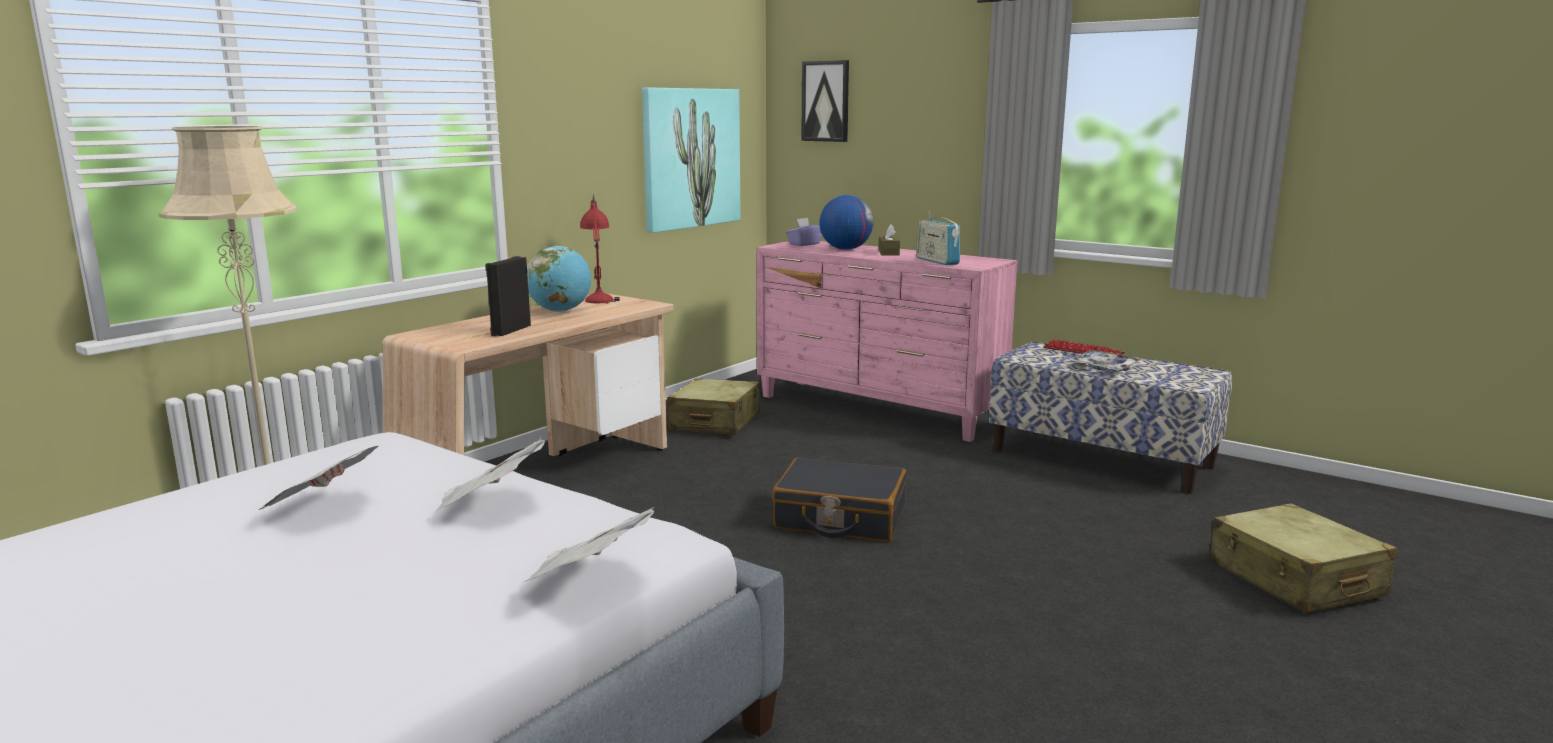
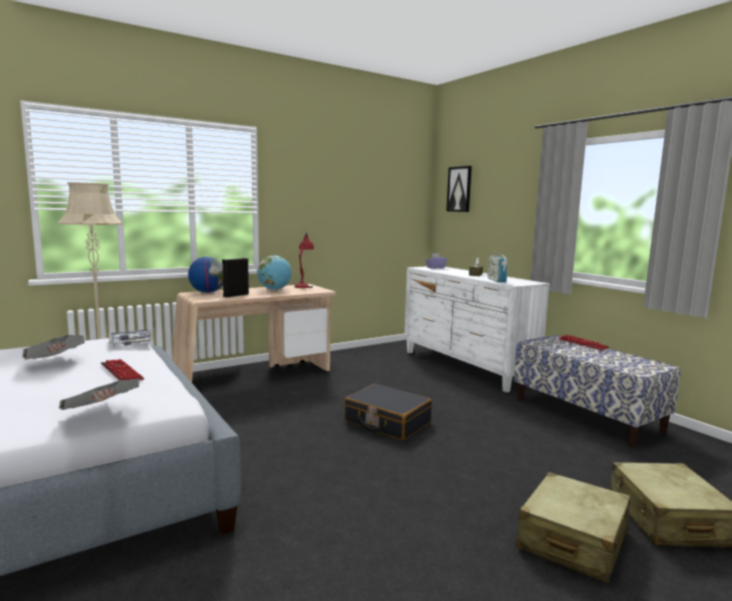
camera: 20 degrees right, 5 degrees down
(491, 503) = (121, 372): newspaper -> keyboard
(690, 158) = (378, 217): picture -> none
(715, 422) = (368, 362): beige suitcase -> beige suitcase (572, 540)
(845, 249) = (454, 271): globe -> globe (207, 292)
(877, 410) = (465, 367): pink dresser -> white dresser
(1104, 367) = (586, 354): tray -> tray (131, 342)

